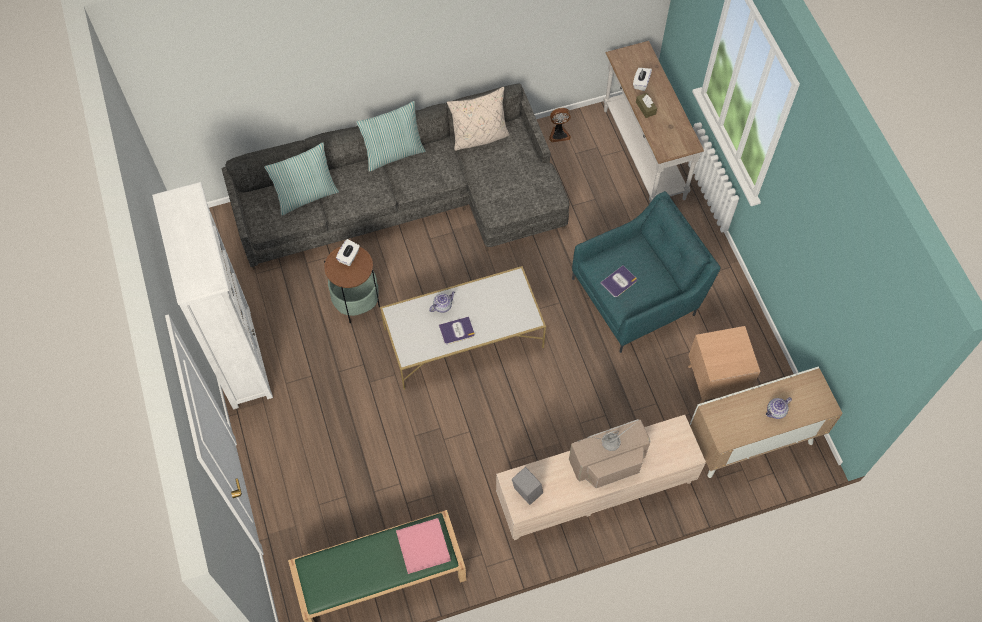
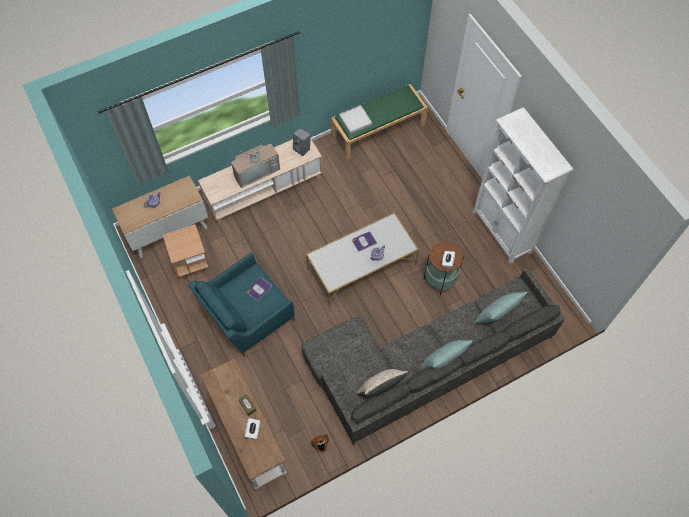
camera: 170 degrees right, 0 degrees up
(423, 546) = (355, 120): pink tray -> white tray

